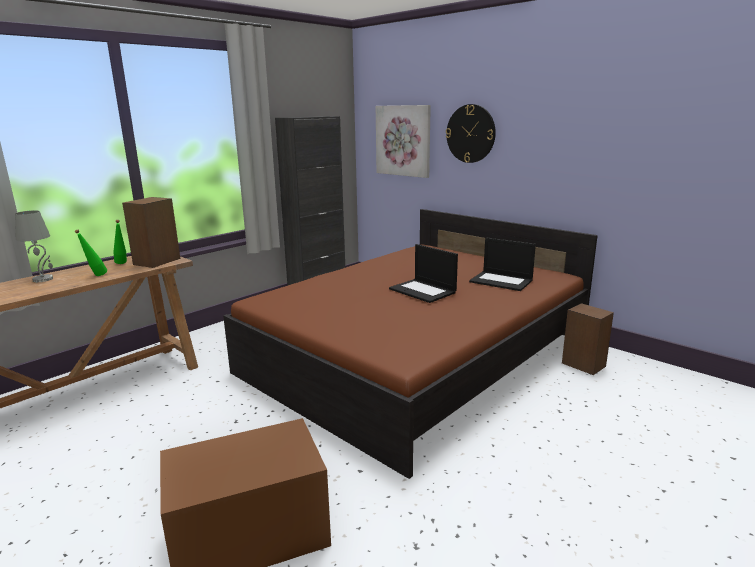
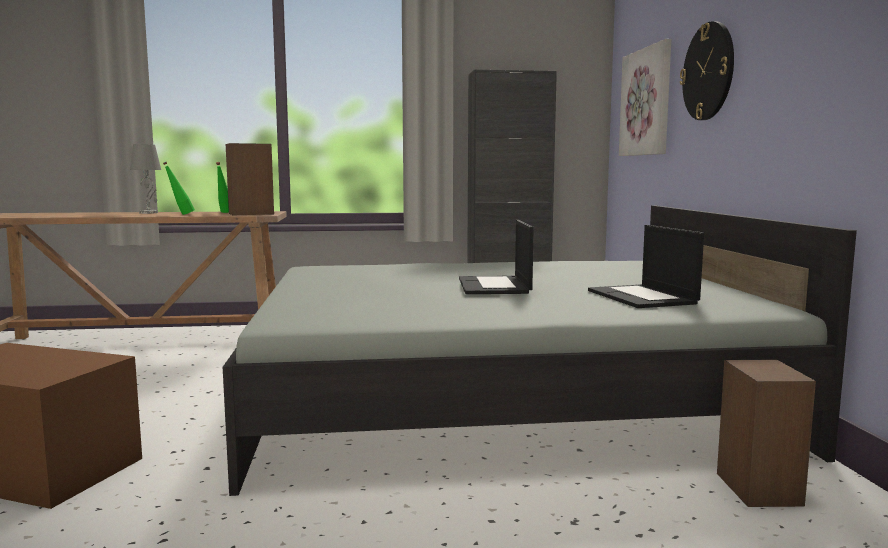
camera: 40 degrees right, 10 degrees down
(416, 356) = (501, 399): brown bed -> grey bed

